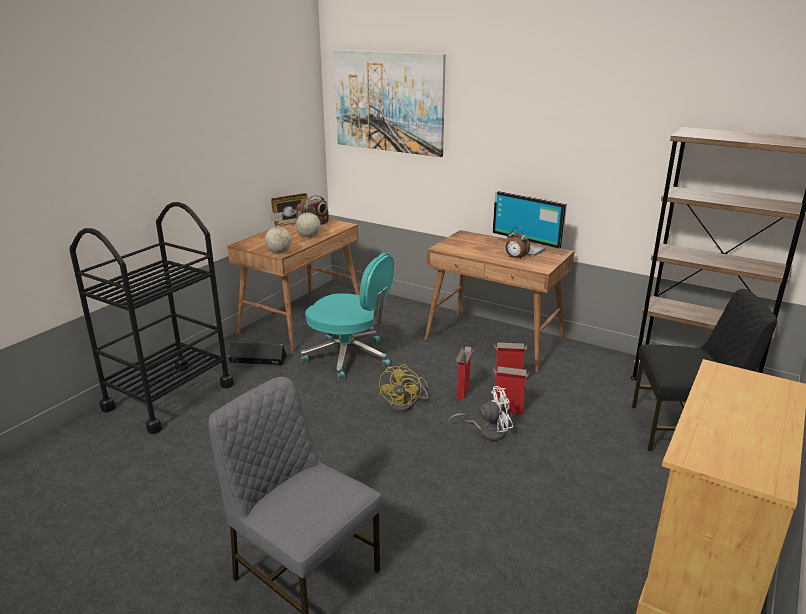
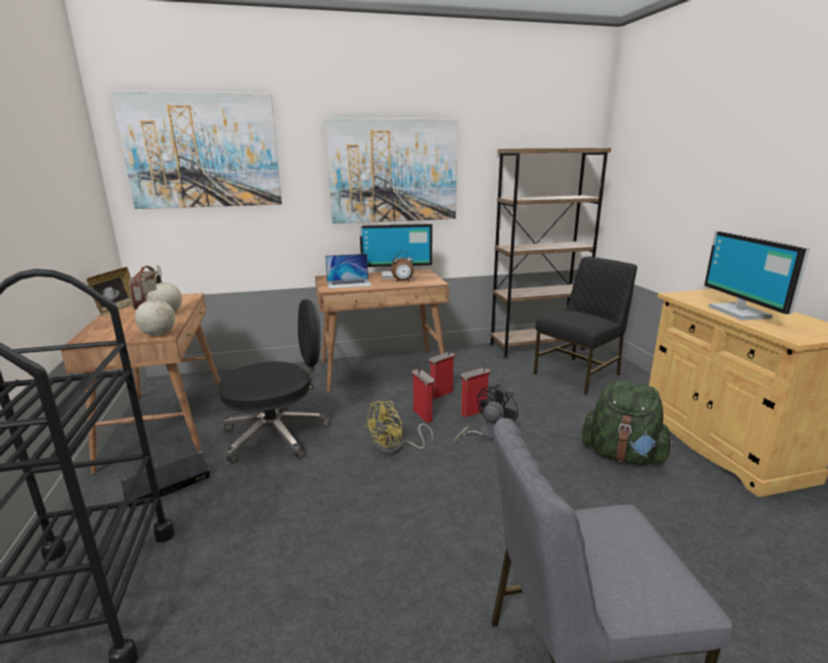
camera: 45 degrees left, 5 degrees down
(349, 357) = (278, 435): turquoise office chair -> black office chair
(406, 404) = (395, 448): yellow fan -> yellow fan turned 75 degrees clockwise
(467, 246) = (349, 283): none -> laptop
(487, 432) = (487, 434): white fan -> black fan
(552, 138) = (393, 171): none -> picture
(572, 511) = (622, 455): none -> green backpack
(724, 413) = (741, 312): none -> monitor

